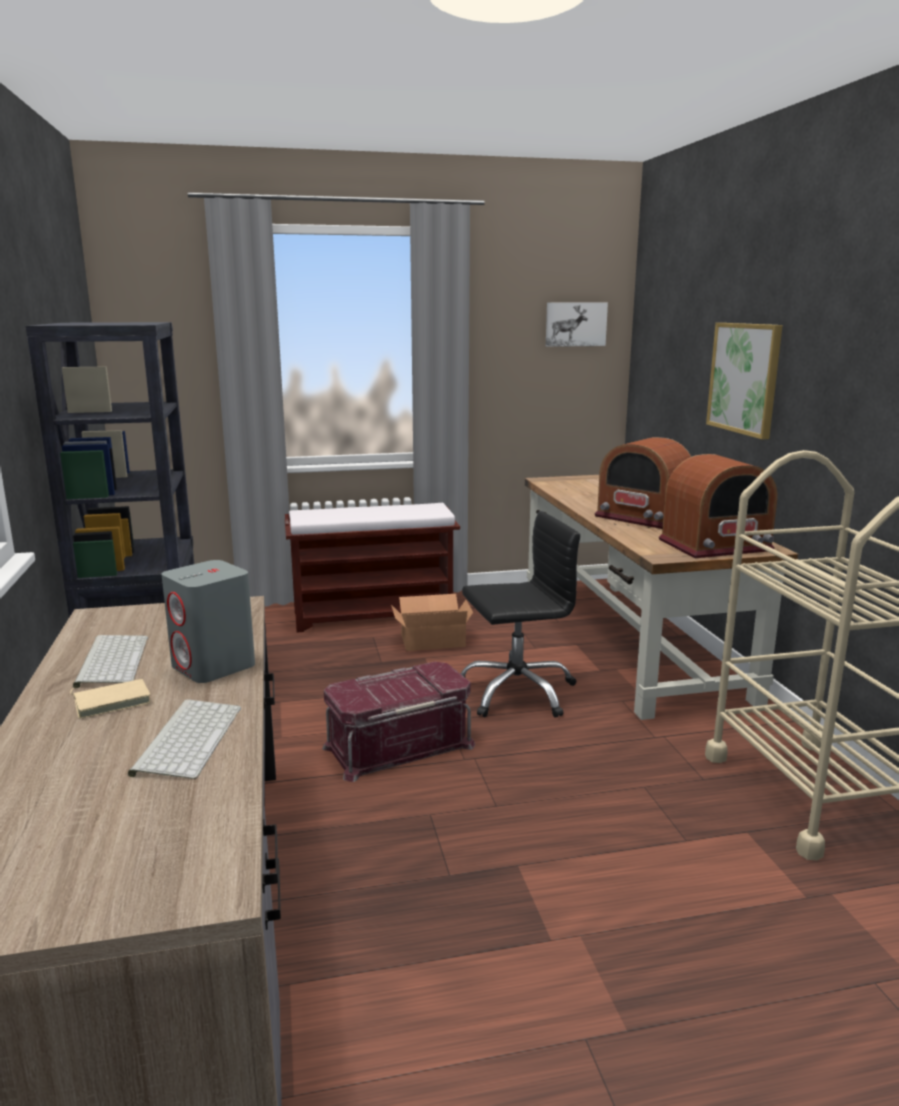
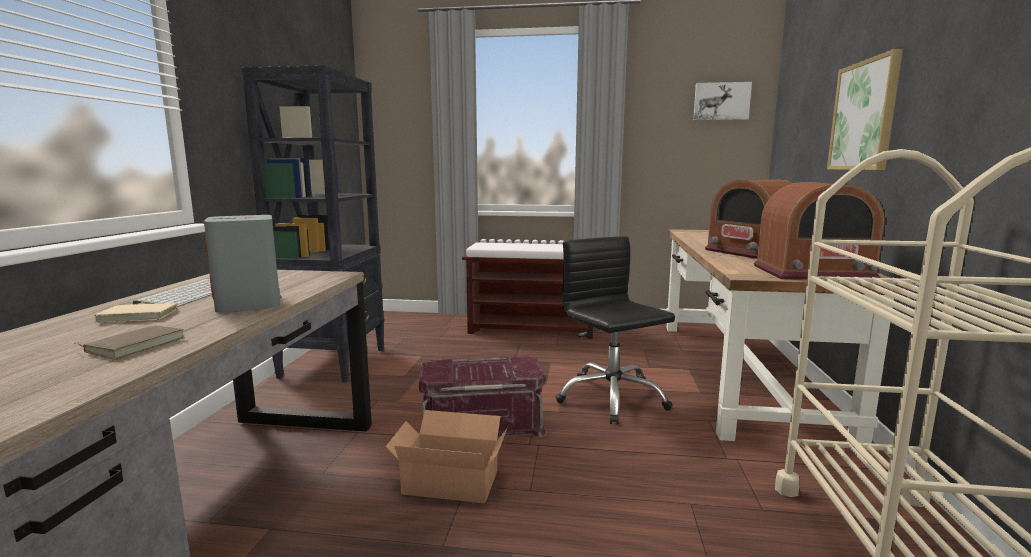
camera: 20 degrees right, 5 degrees down
(187, 738) = (135, 345): keyboard -> brown book
(431, 640) = (564, 350): cardboard box -> cardboard box (449, 479)
(516, 692) = (611, 398): black office chair -> black office chair turned 120 degrees counterclockwise

